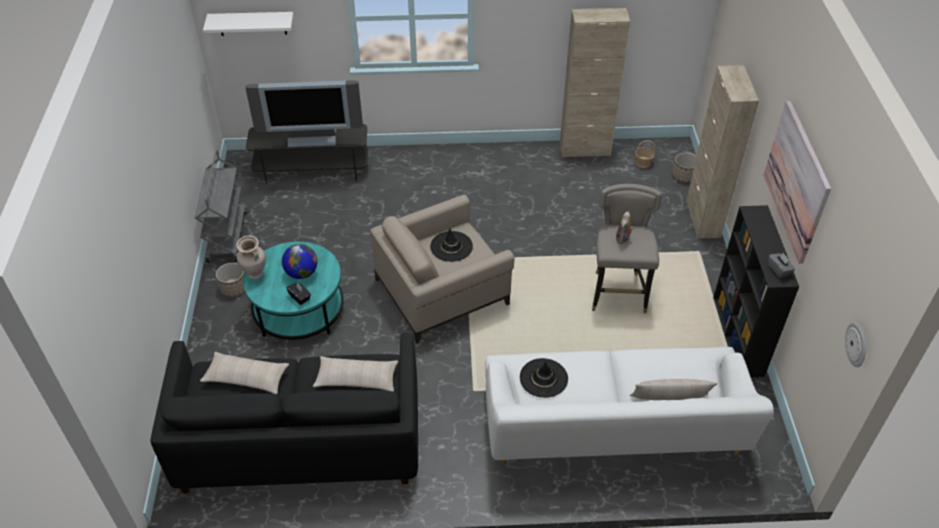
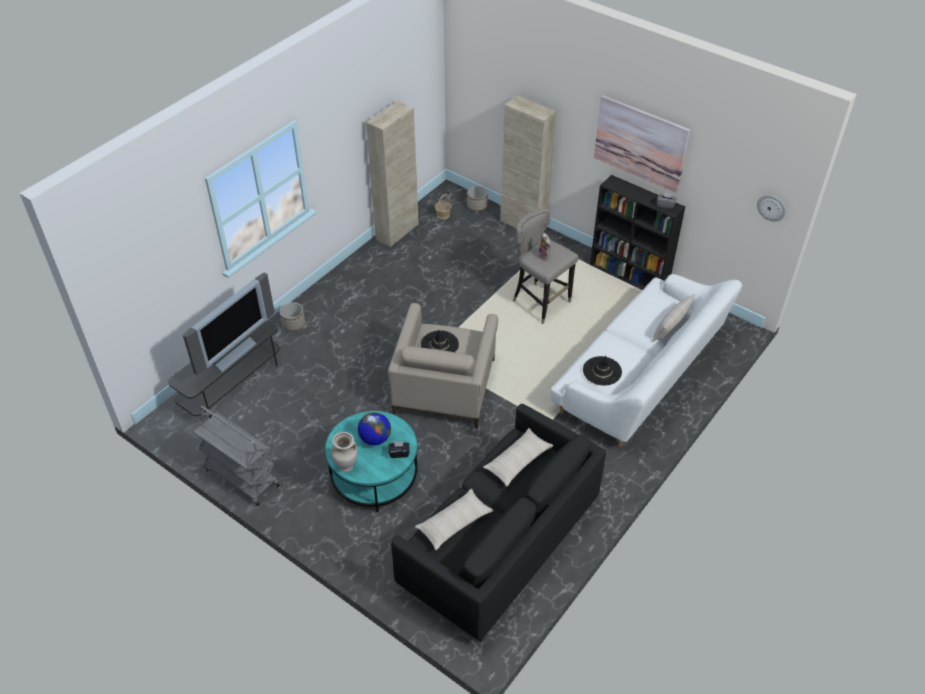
camera: 50 degrees left, 0 degrees up
(234, 288) = (306, 503): planter -> planter (293, 324)
(252, 23) = (142, 281): white shelf -> none

